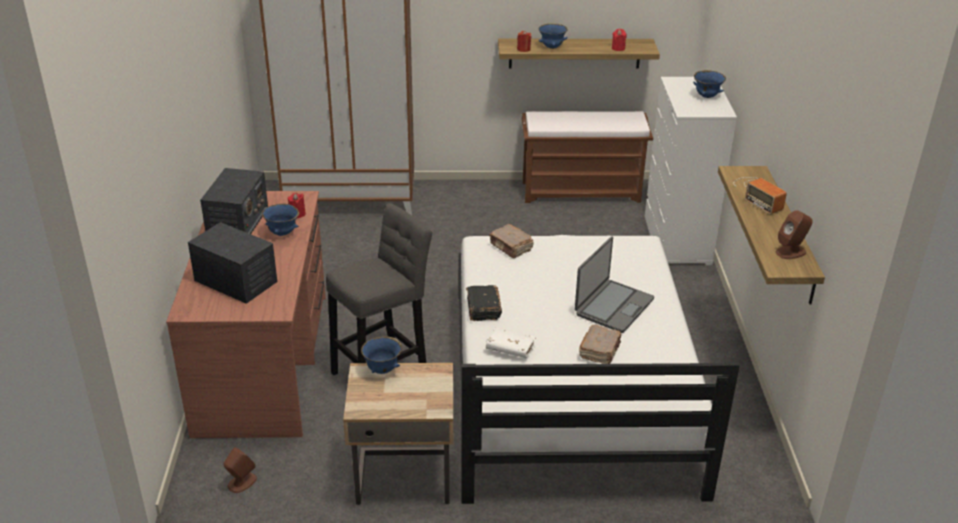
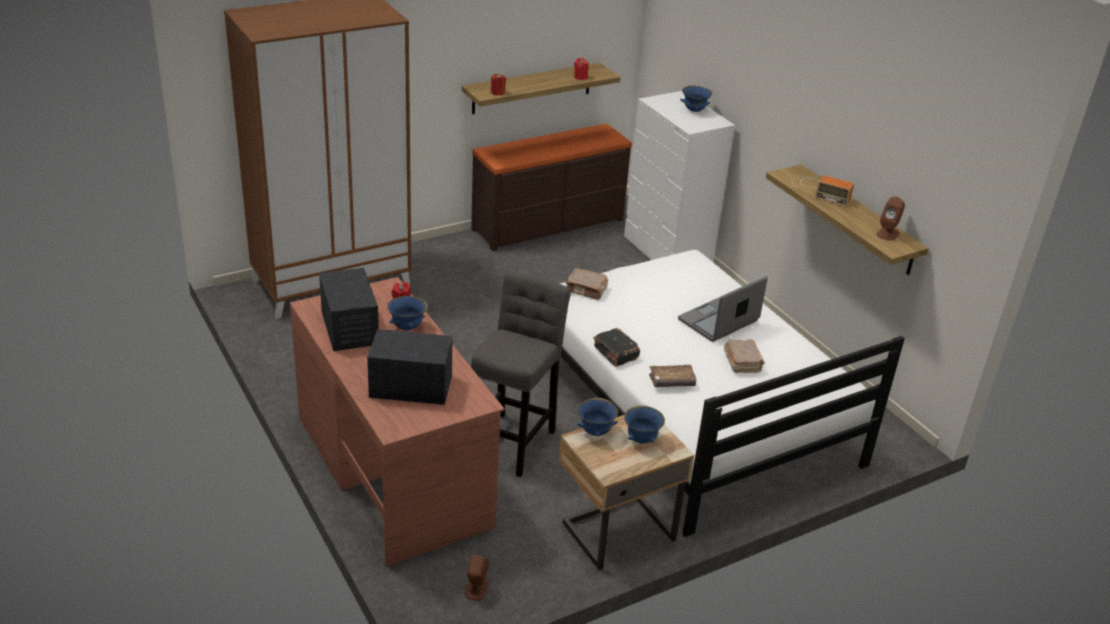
camera: 30 degrees left, 0 degrees up
(510, 348) = (671, 382): white book -> brown book
(552, 47) = (521, 86): blue bowl -> blue bowl (641, 439)
(582, 191) = (549, 225): brown bench -> brown dresser
(613, 306) = (719, 321): laptop -> laptop turned 135 degrees counterclockwise

